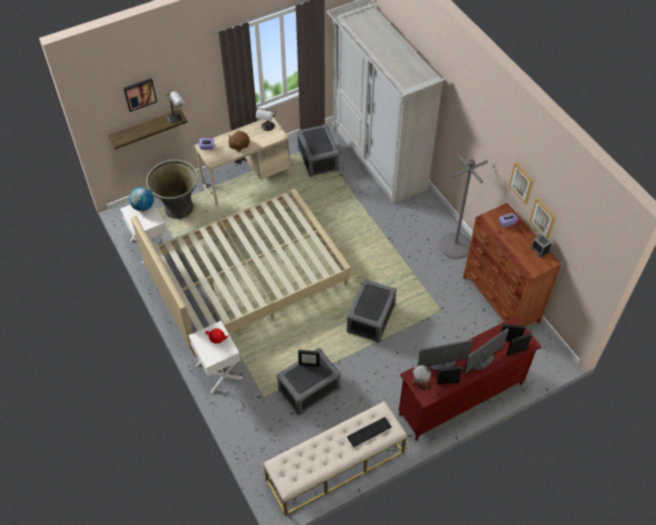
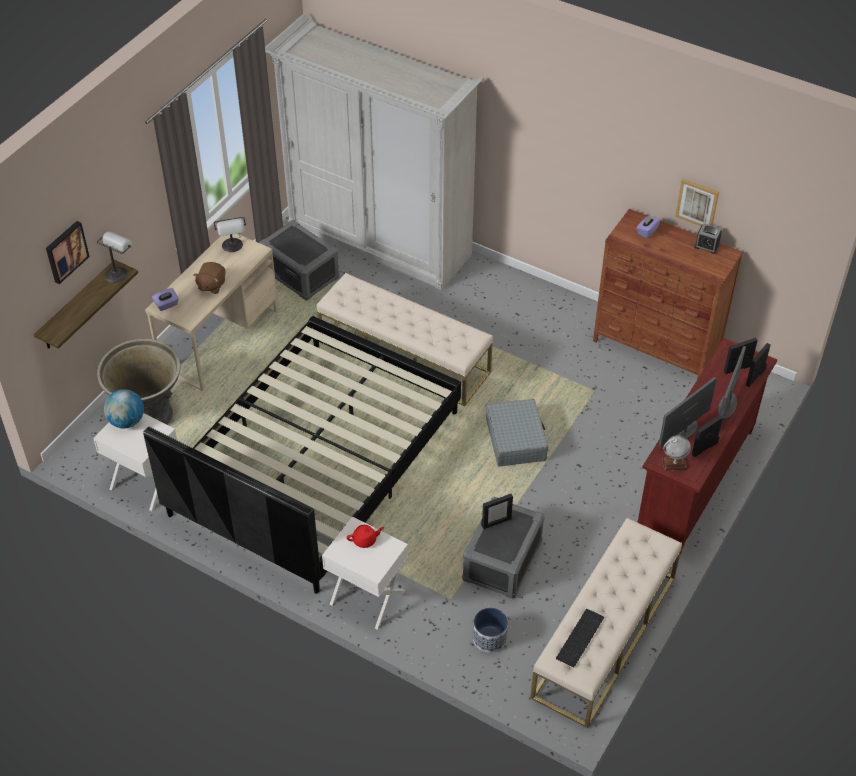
camera: 30 degrees left, 5 degrees down
(246, 277) = (315, 462): beige bed -> black bed
(268, 432) = (489, 638): none -> planter
(341, 236) = (404, 356): none -> beige bench
(369, 433) = (638, 563): keyboard -> keyboard (581, 639)
(370, 318) = (516, 439): grey storage box -> grey suitcase
(455, 246) = (556, 308): grey clothes rack -> none
(521, 182) = (650, 169): picture -> none

